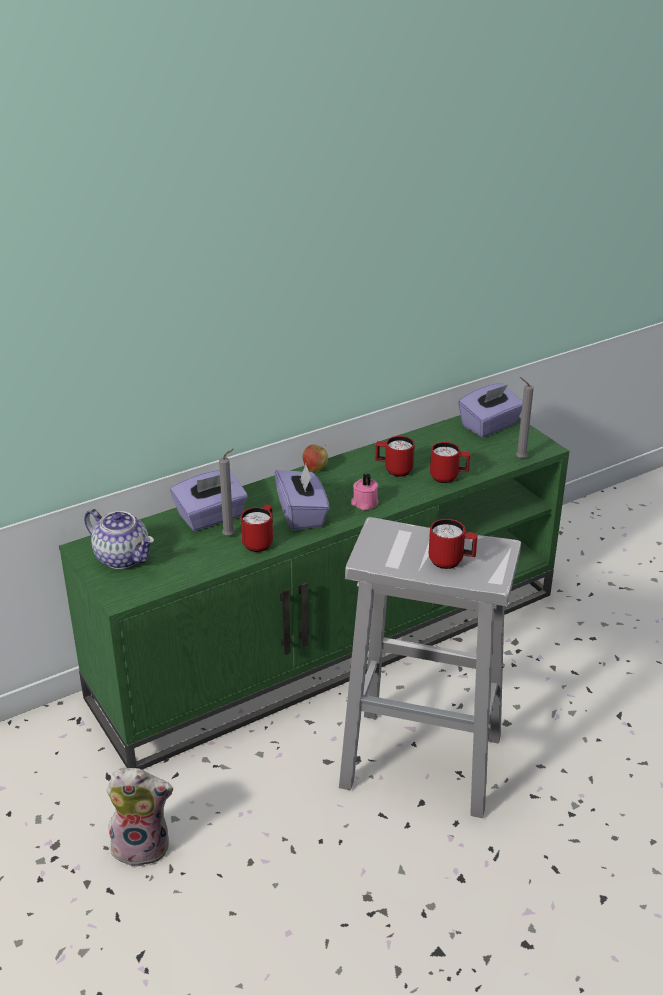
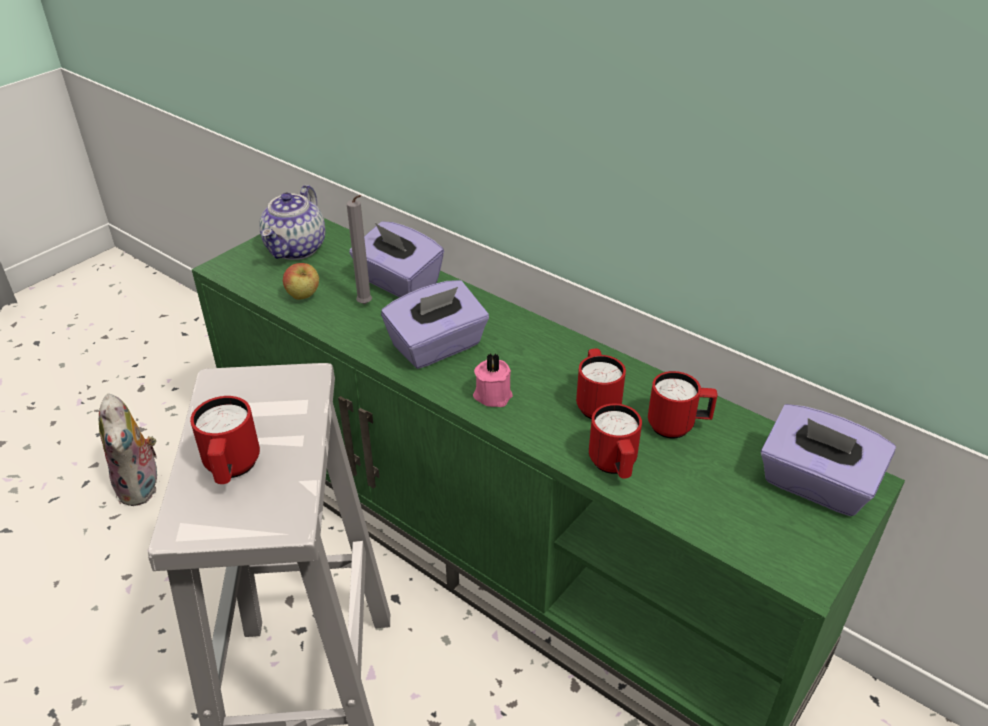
camera: 70 degrees right, 5 degrees up
(260, 542) = (361, 329): red mug -> red mug (678, 427)
(315, 469) = (551, 333): apple -> apple (304, 297)
(519, 458) = (738, 544): grey candle -> none

